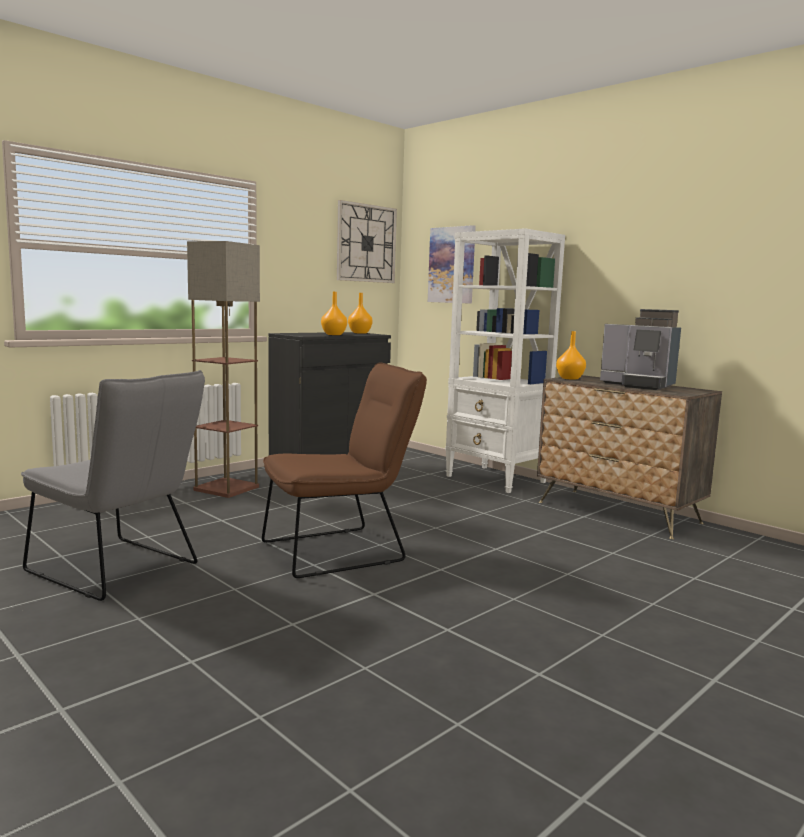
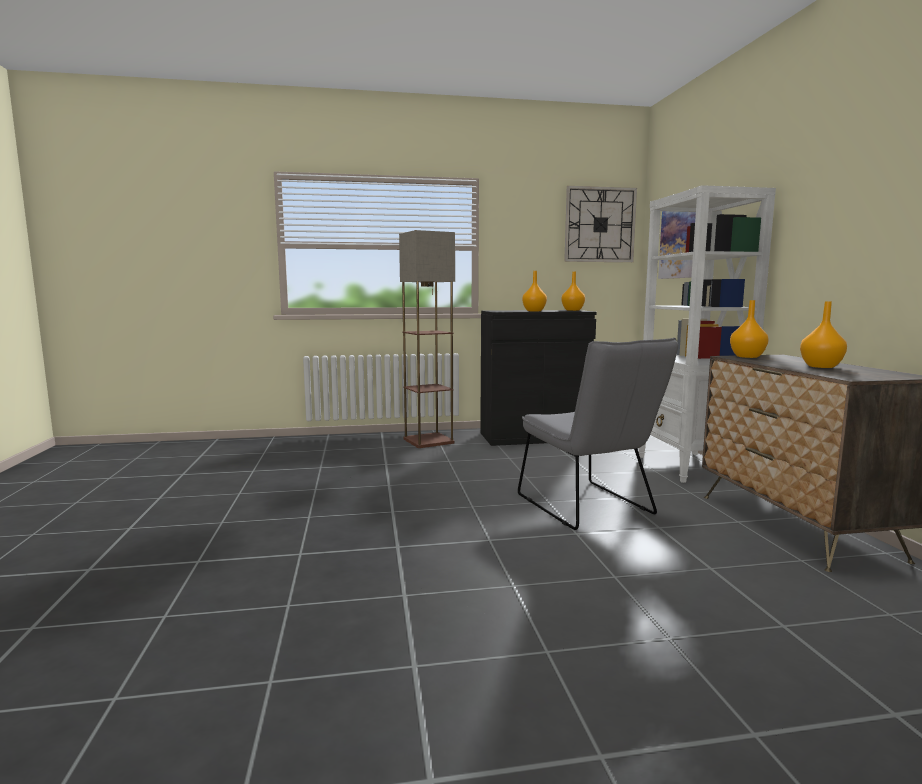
camera: 35 degrees right, 0 degrees up
(119, 570) = (265, 487): grey chair -> grey chair (589, 508)
(342, 550) = (432, 505): brown chair -> none
(639, 385) = (822, 366): coffee machine -> orange vase

